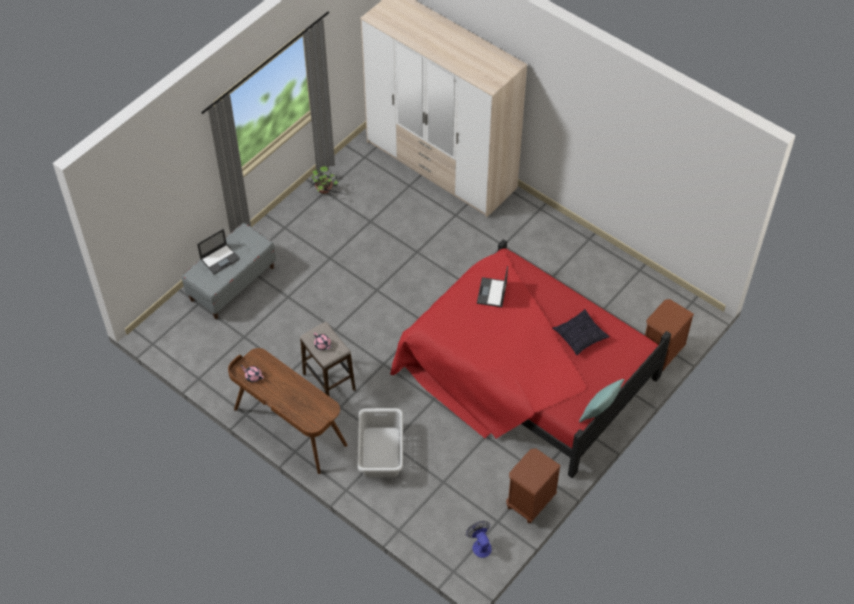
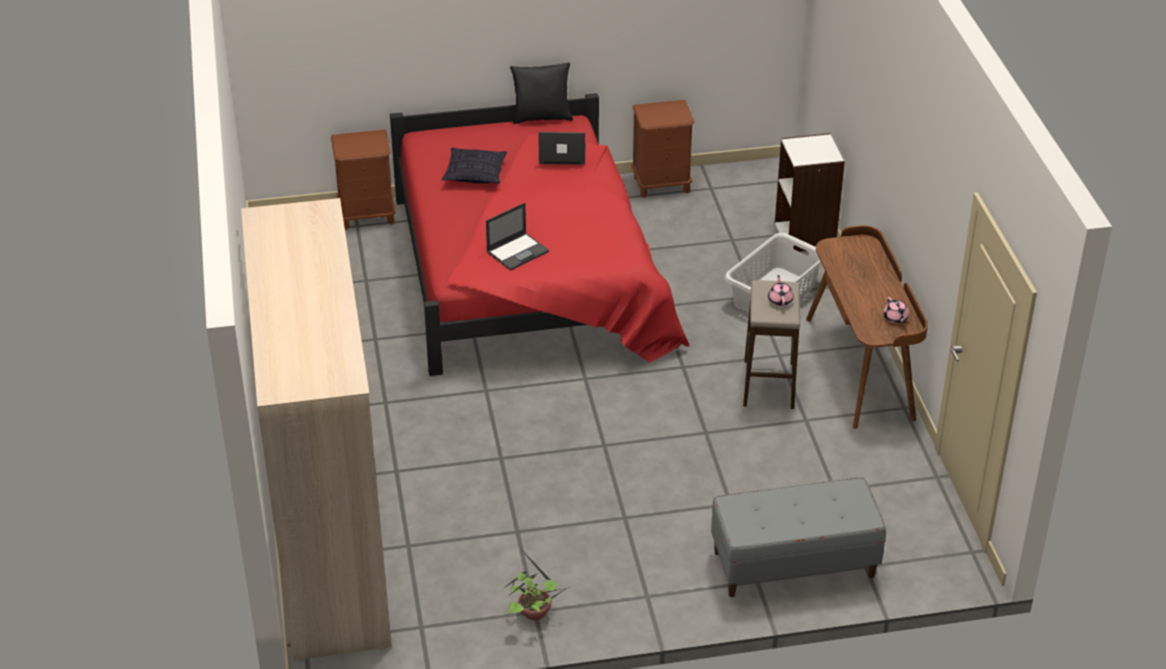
camera: 140 degrees left, 15 degrees down
(220, 258) = (810, 517): laptop -> laptop (561, 154)
(404, 518) = (805, 235): none -> white bookcase
(480, 545) = (748, 182): fan -> none
(599, 412) = (542, 117): turquoise pillow -> black pillow

